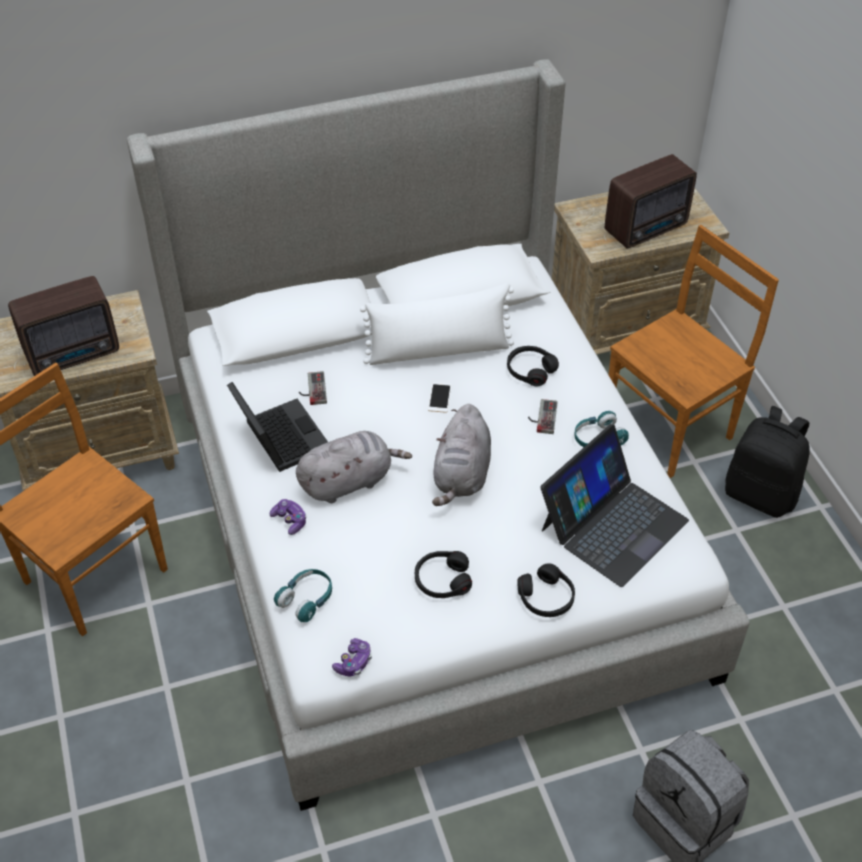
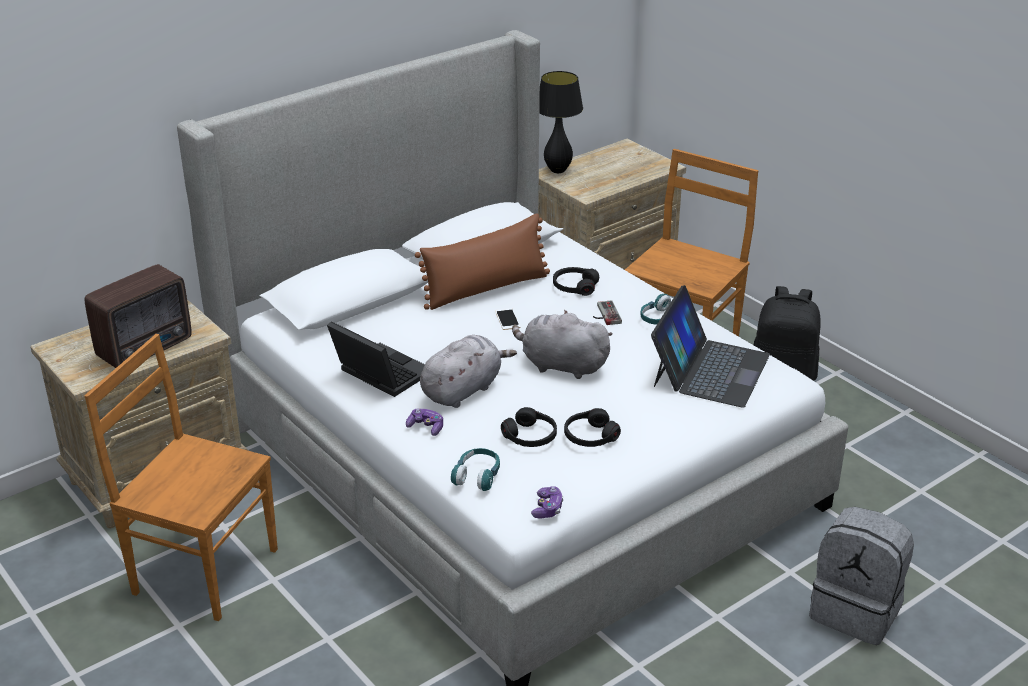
camera: 20 degrees left, 15 degrees down
(312, 389) = (388, 336): game controller -> none
(438, 350) = (486, 289): white pillow -> brown pillow
(462, 475) = (561, 365): grey plush toy -> grey plush toy turned 120 degrees clockwise
(546, 597) = (686, 428): black headphones -> black headphones (530, 436)
(586, 207) = (558, 170): none -> black table lamp
(648, 228) = (618, 175): radio -> none

